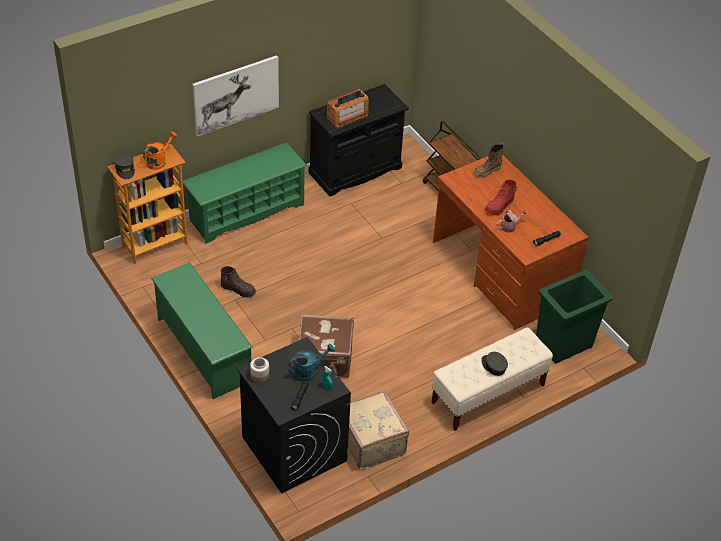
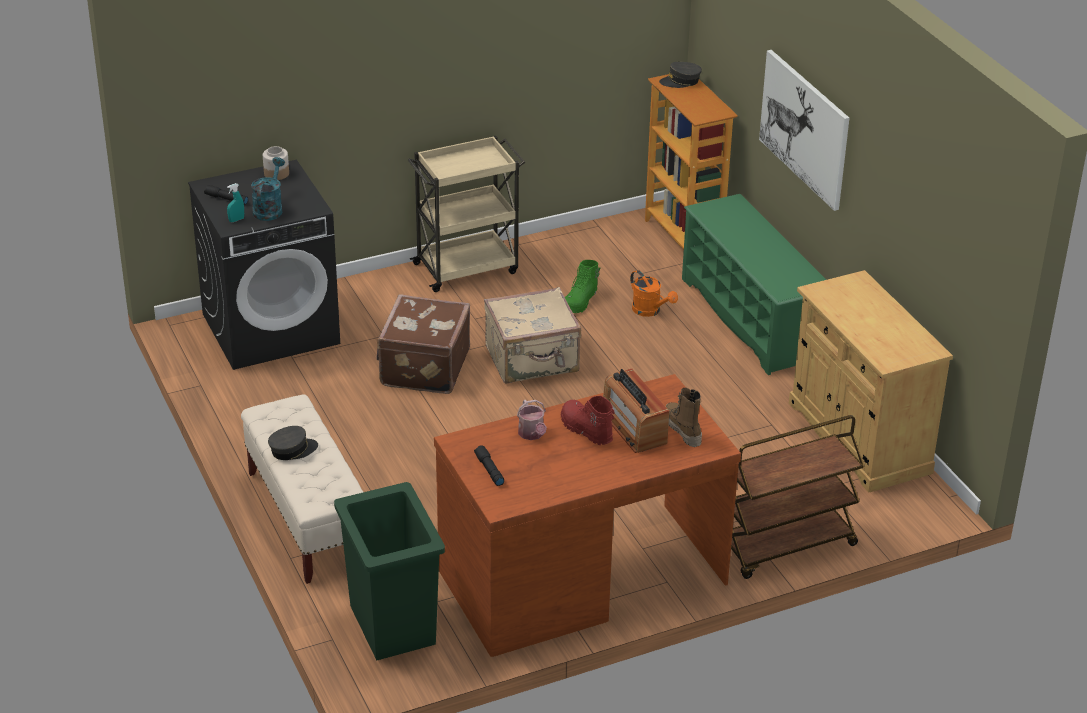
camera: 100 degrees right, 10 degrees down
(159, 161) = (697, 105): orange watering can -> orange watering can (650, 311)
(203, 350) = (467, 267): green shoe rack -> beige cart
(238, 289) = (580, 302): brown boot -> green boot
(308, 371) = (269, 209): turquoise watering can -> turquoise watering can turned 150 degrees counterclockwise
(347, 116) = (850, 306): radio -> radio (633, 427)
(355, 170) = (858, 438): black cabinet -> beige cabinet
(372, 441) = (258, 395): beige suitcase -> beige suitcase (533, 360)

